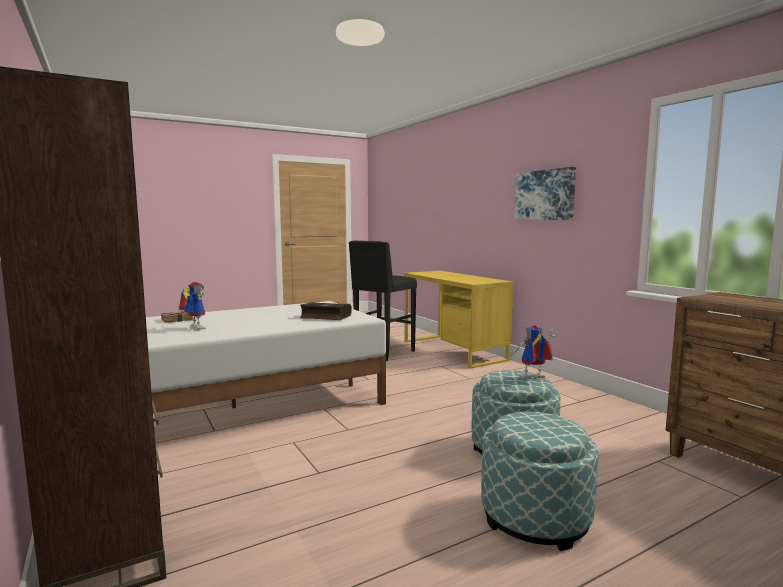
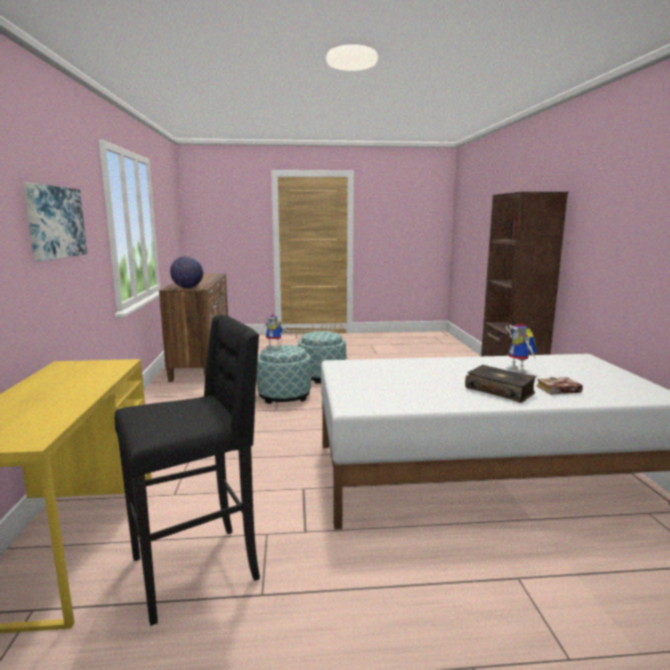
camera: 155 degrees left, 5 degrees up
(325, 317) = (379, 370): book -> book (500, 391)
(724, 298) = (187, 287): none -> globe

